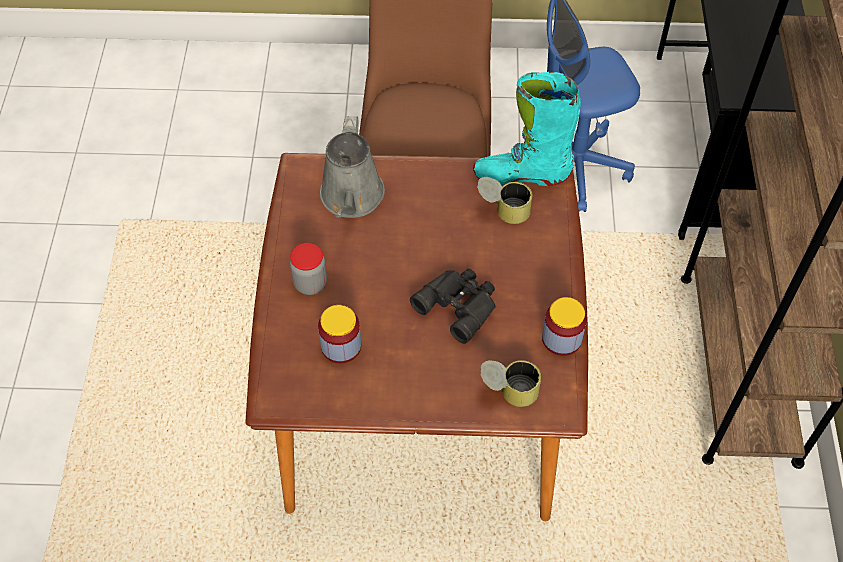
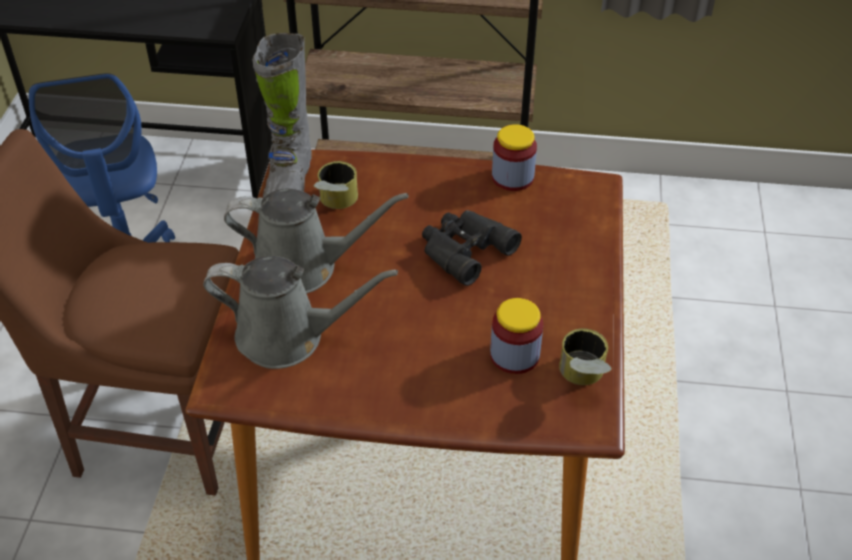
camera: 85 degrees left, 10 degrees down
(310, 283) = (419, 382): jar -> none
(426, 198) = (304, 266): none -> grey watering can
(508, 391) = (575, 221): can -> can (582, 379)
(522, 175) = (289, 185): turquoise boot -> grey boot

